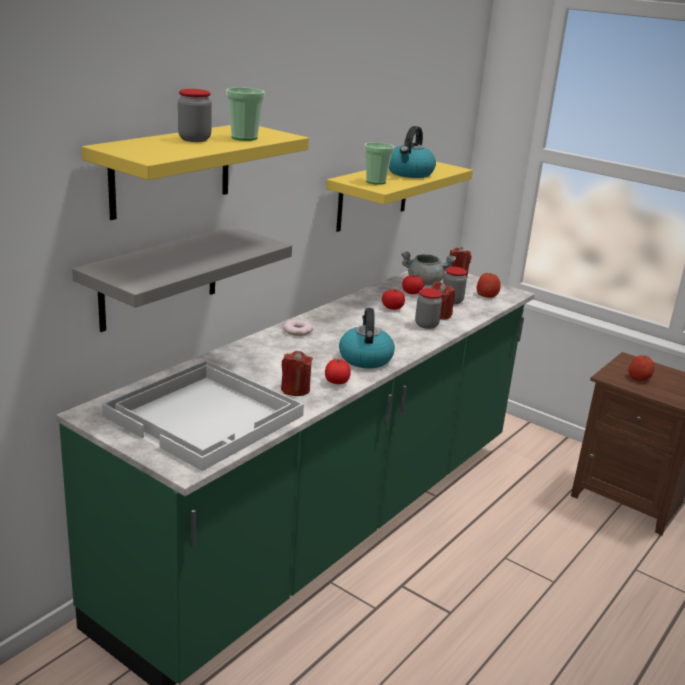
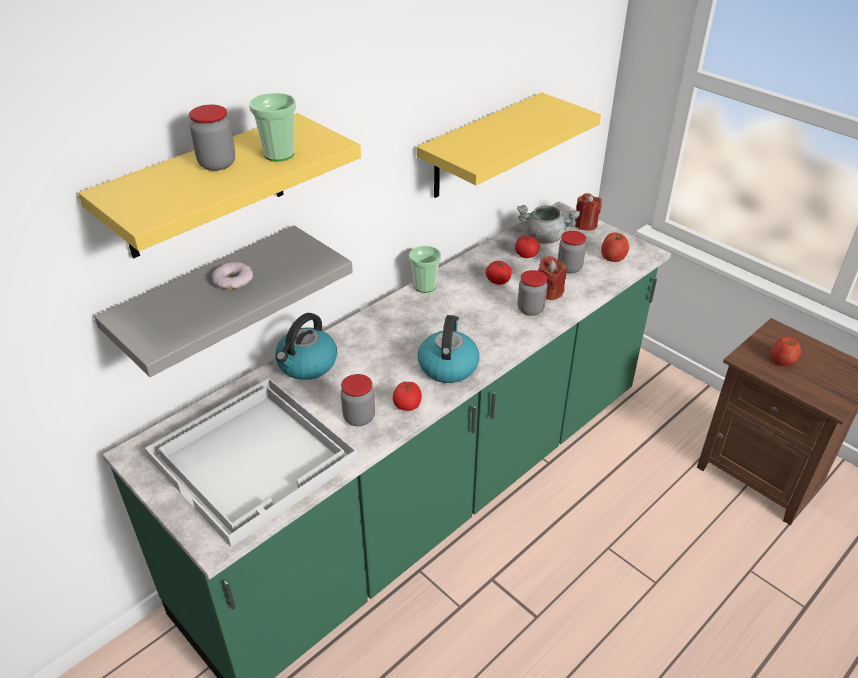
camera: 10 degrees right, 15 degrees up
(295, 389) = (359, 418): red candle -> jar
(298, 331) = (383, 321): donut -> donut (233, 279)
(376, 182) = (473, 149): cup -> cup (425, 286)
(410, 173) = (520, 128): kettle -> kettle (307, 365)

